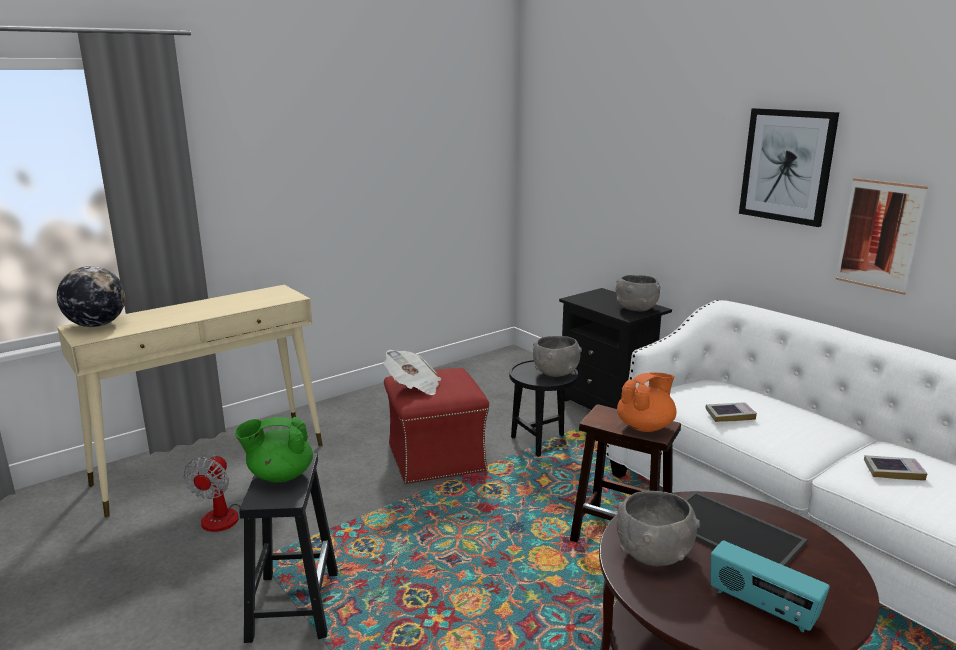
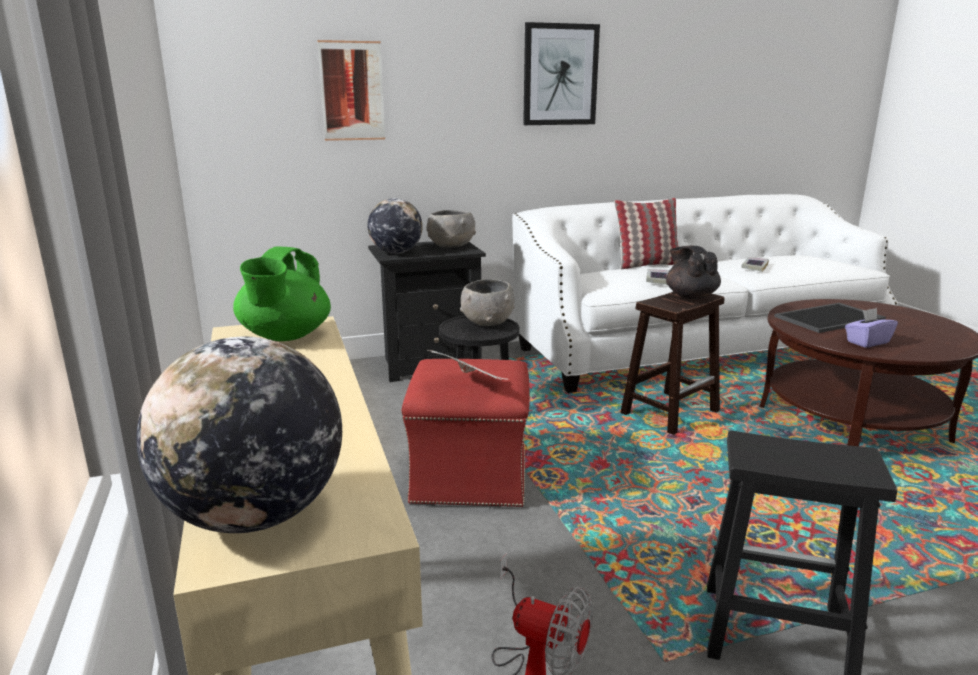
camera: 70 degrees left, 0 degrees up
(279, 475) = (796, 457): green teapot -> green teapot (284, 336)
(587, 298) = (396, 253): none -> globe
(645, 426) = (690, 296): orange teapot -> black teapot
(653, 554) = (867, 342): grey bowl -> purple tissue box
(761, 607) = (923, 329): radio -> none
(805, 408) = (647, 265): none -> pillow
(879, 235) = (635, 122): picture -> picture (352, 91)

